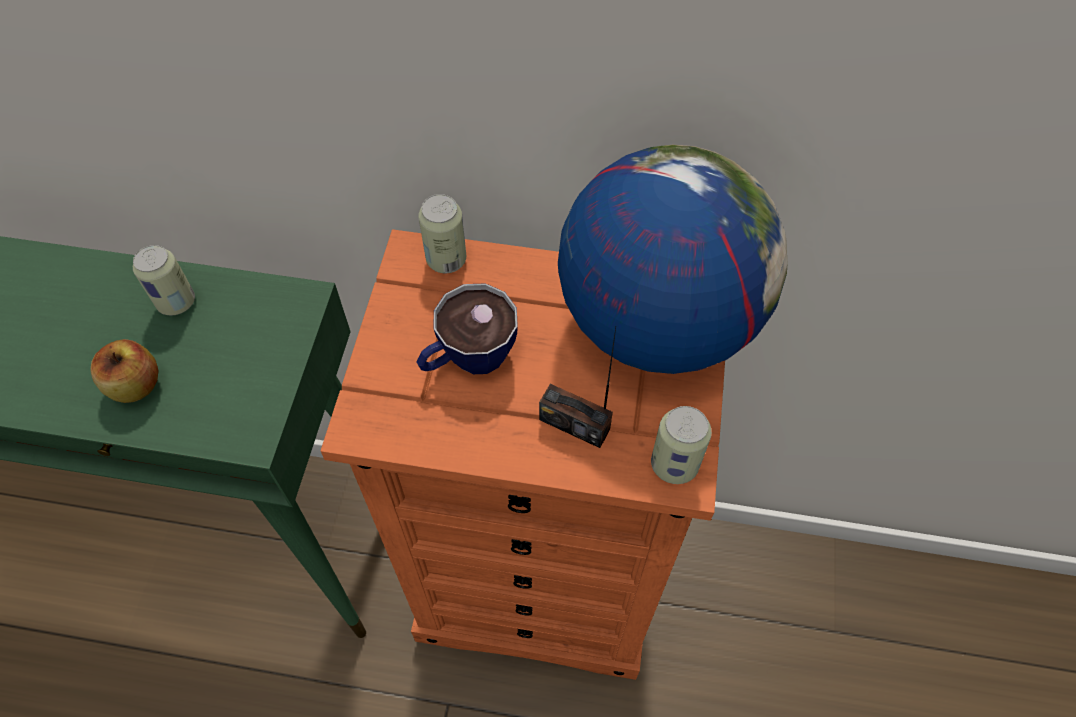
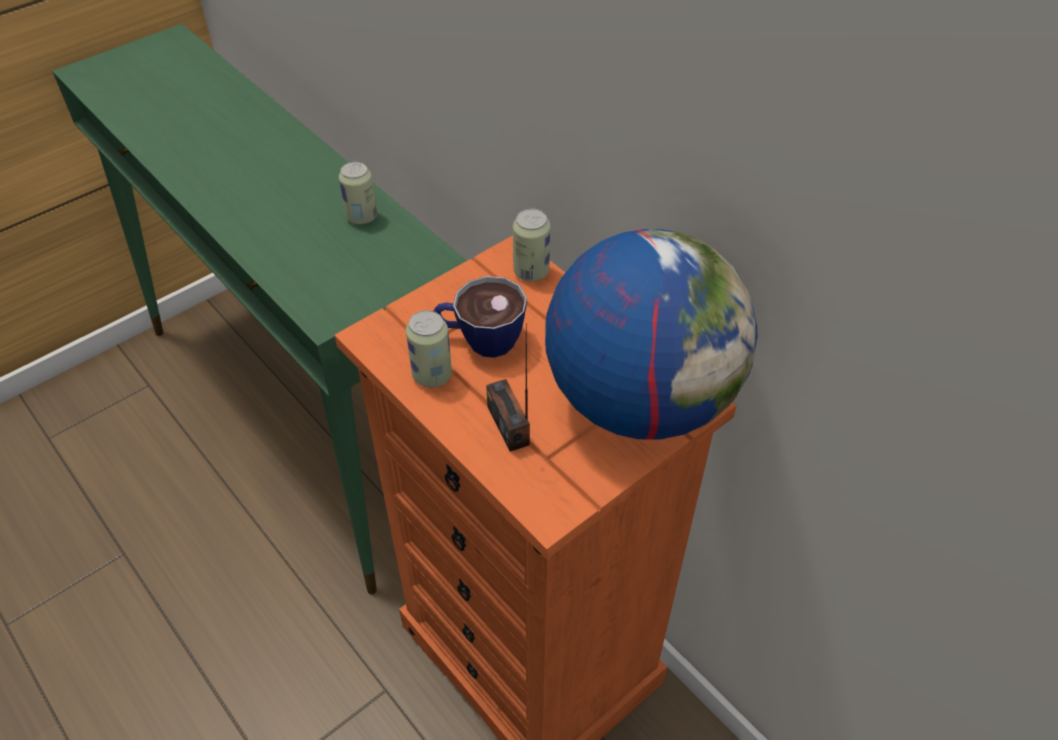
camera: 40 degrees right, 10 degrees down
(136, 385) = (293, 250): apple -> none
(674, 465) = (551, 498): can -> can (432, 375)

